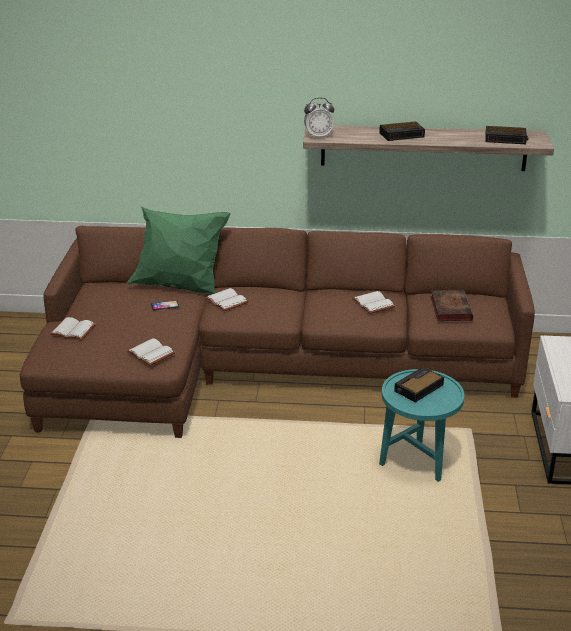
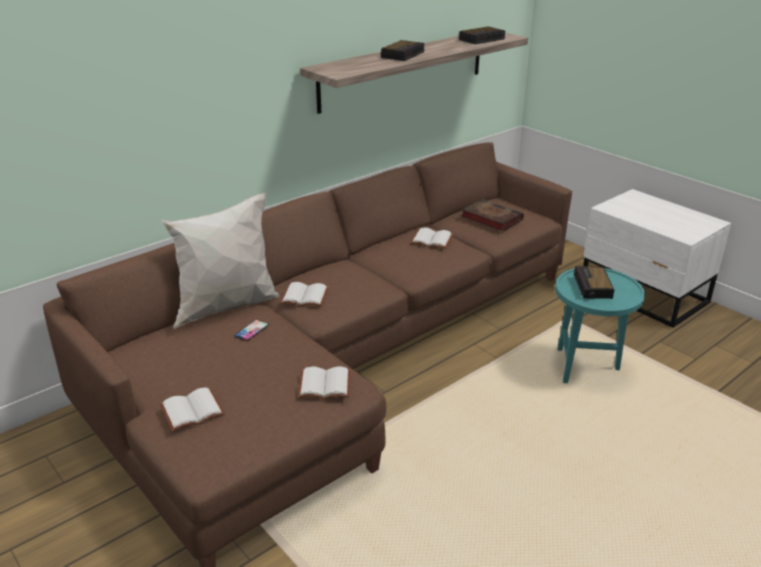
camera: 45 degrees left, 0 degrees up
(180, 287) = (228, 307): green pillow -> white pillow
(318, 136) = (338, 72): alarm clock -> none

